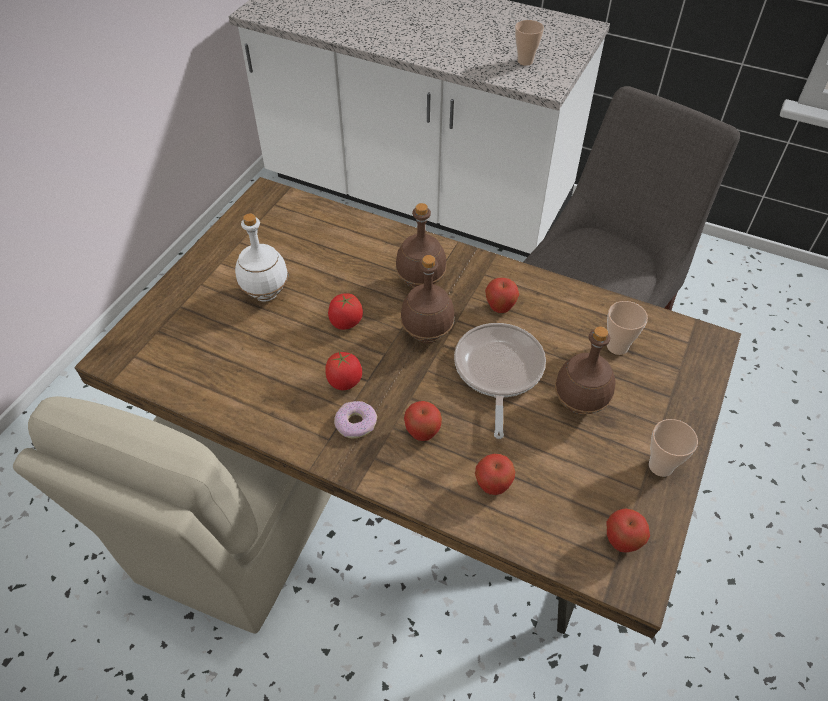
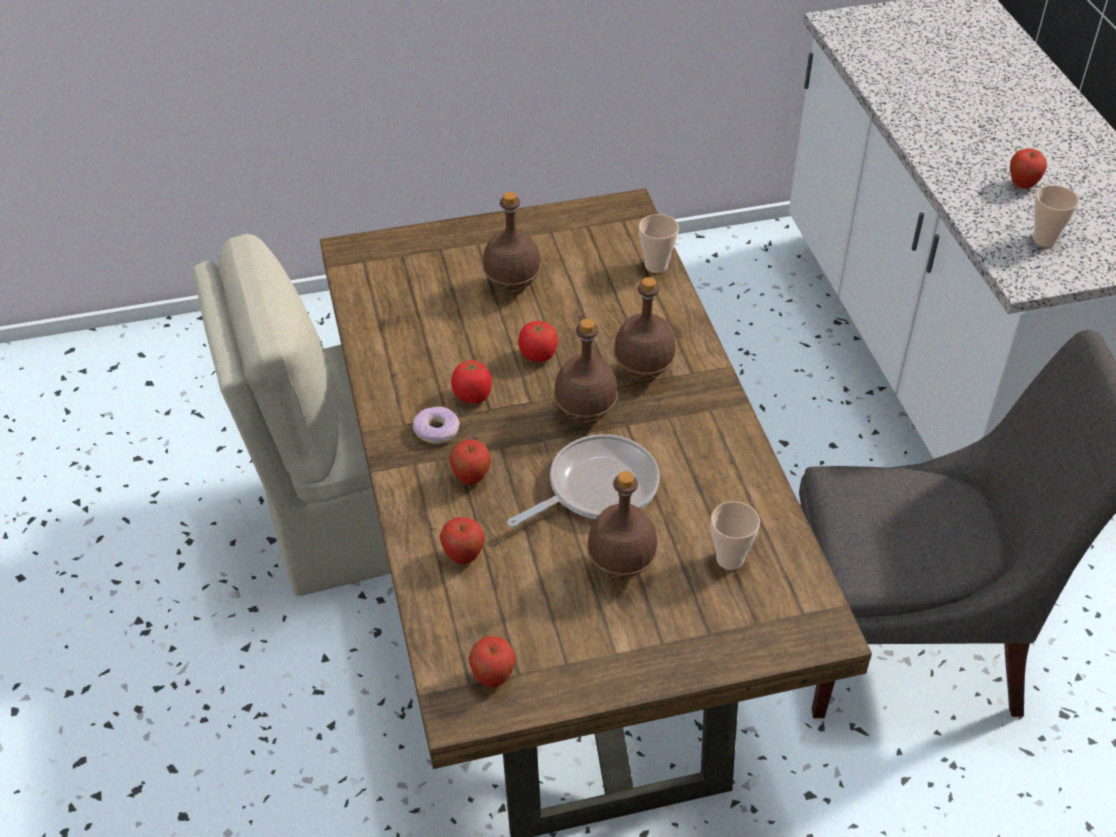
camera: 50 degrees right, 5 degrees down
(267, 294) = (512, 287): white bottle -> brown bottle
(500, 308) = (678, 446): apple -> apple (1022, 185)
(660, 466) = (610, 666): cup -> cup (656, 266)

